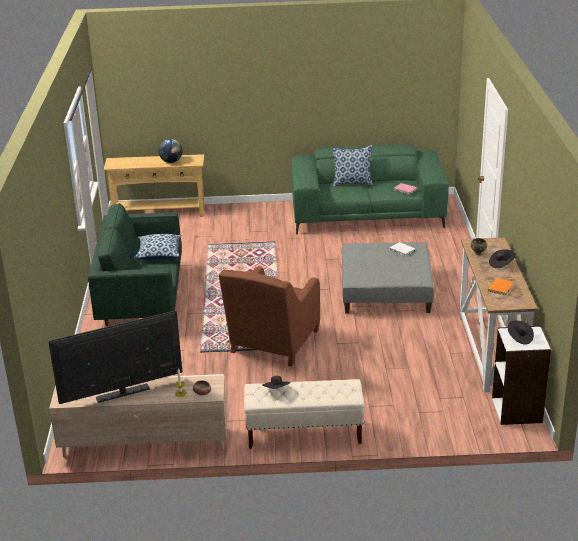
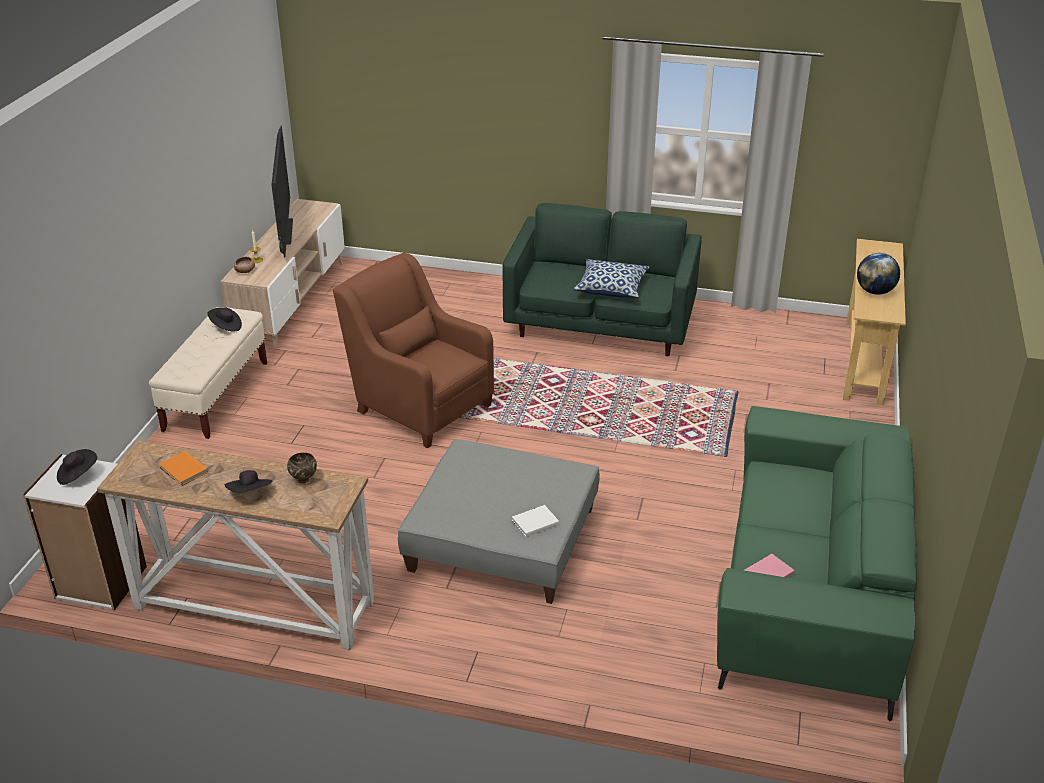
camera: 105 degrees right, 5 degrees up
(352, 183) = (823, 511): pillow -> none

